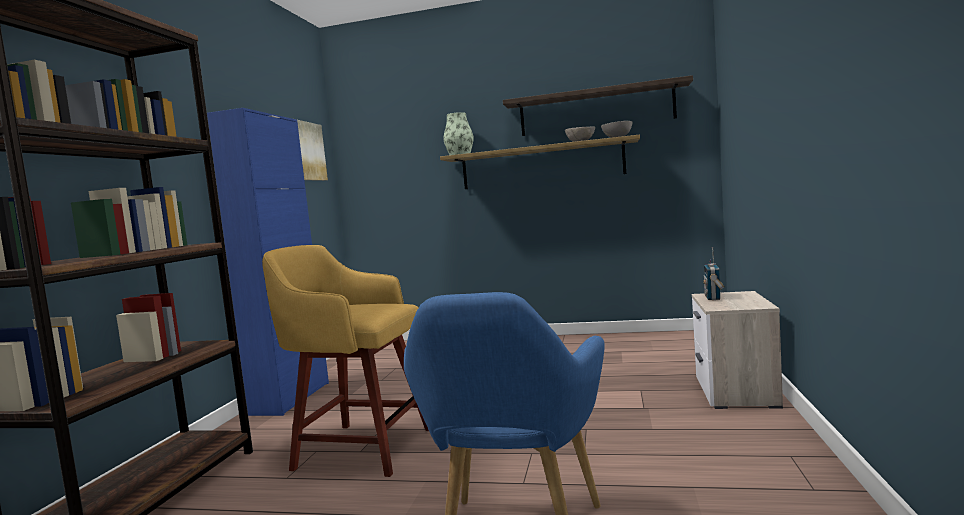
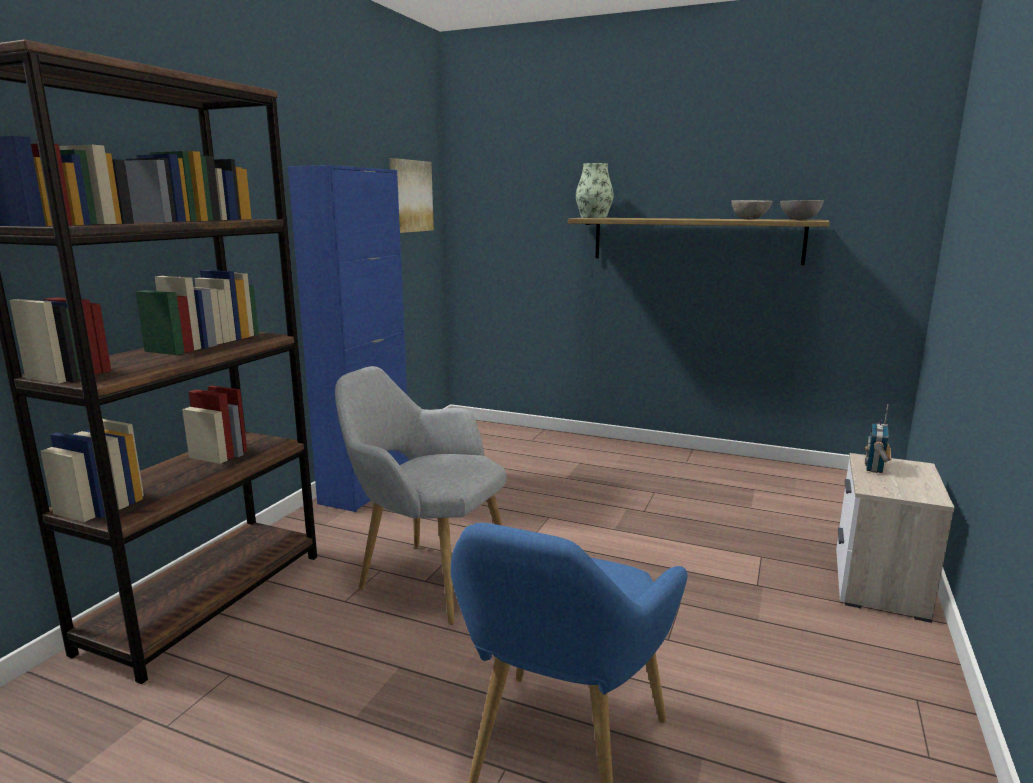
camera: 10 degrees right, 10 degrees up
(360, 448) = (426, 576): yellow stool -> grey armchair
(596, 110) = (778, 176): shelf -> none

